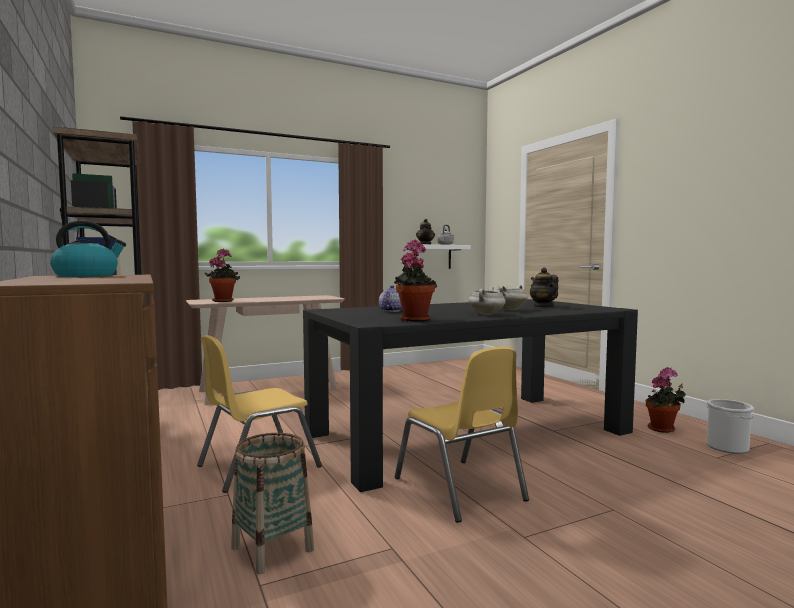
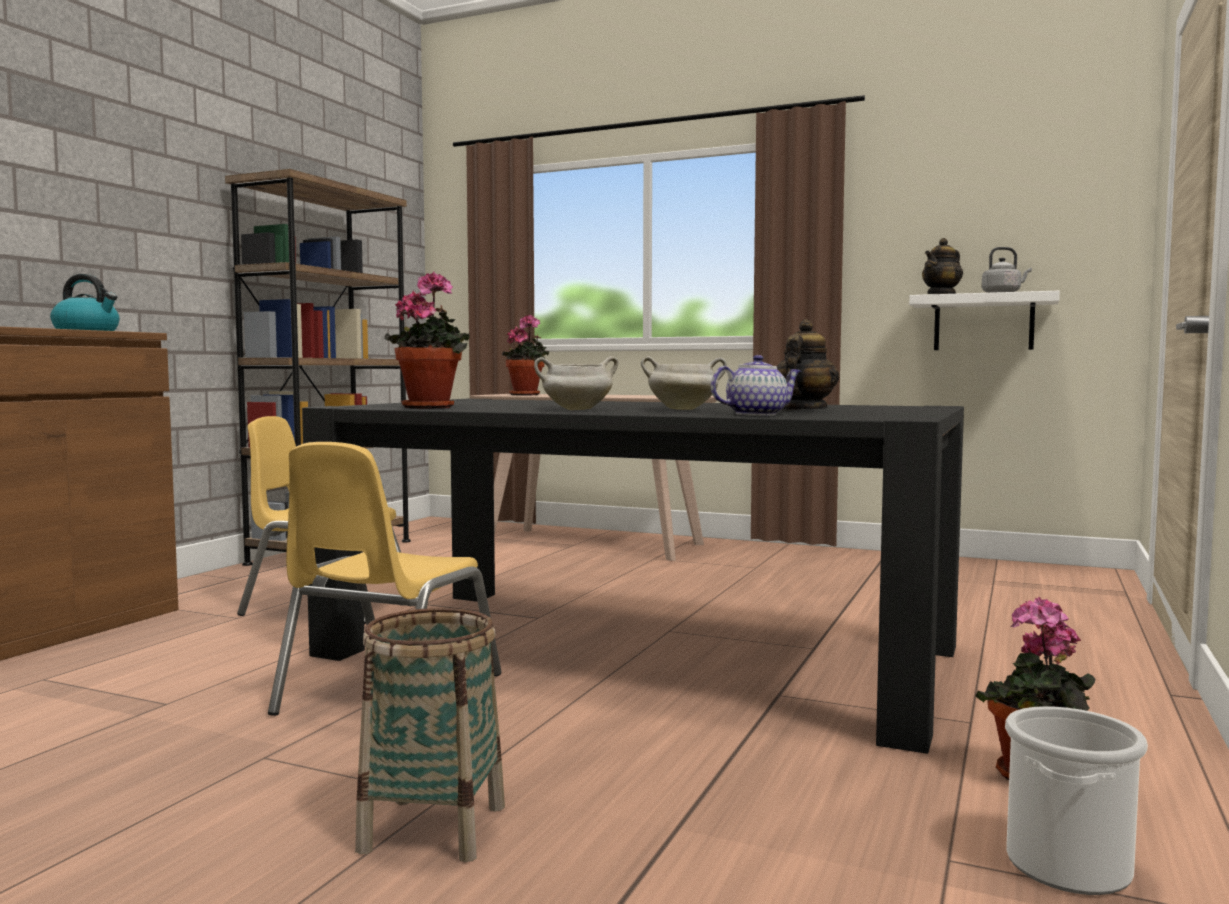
camera: 50 degrees right, 0 degrees up
(272, 548) = (123, 663): basket -> basket (433, 828)
(391, 310) = (528, 403): teapot -> teapot (756, 414)

